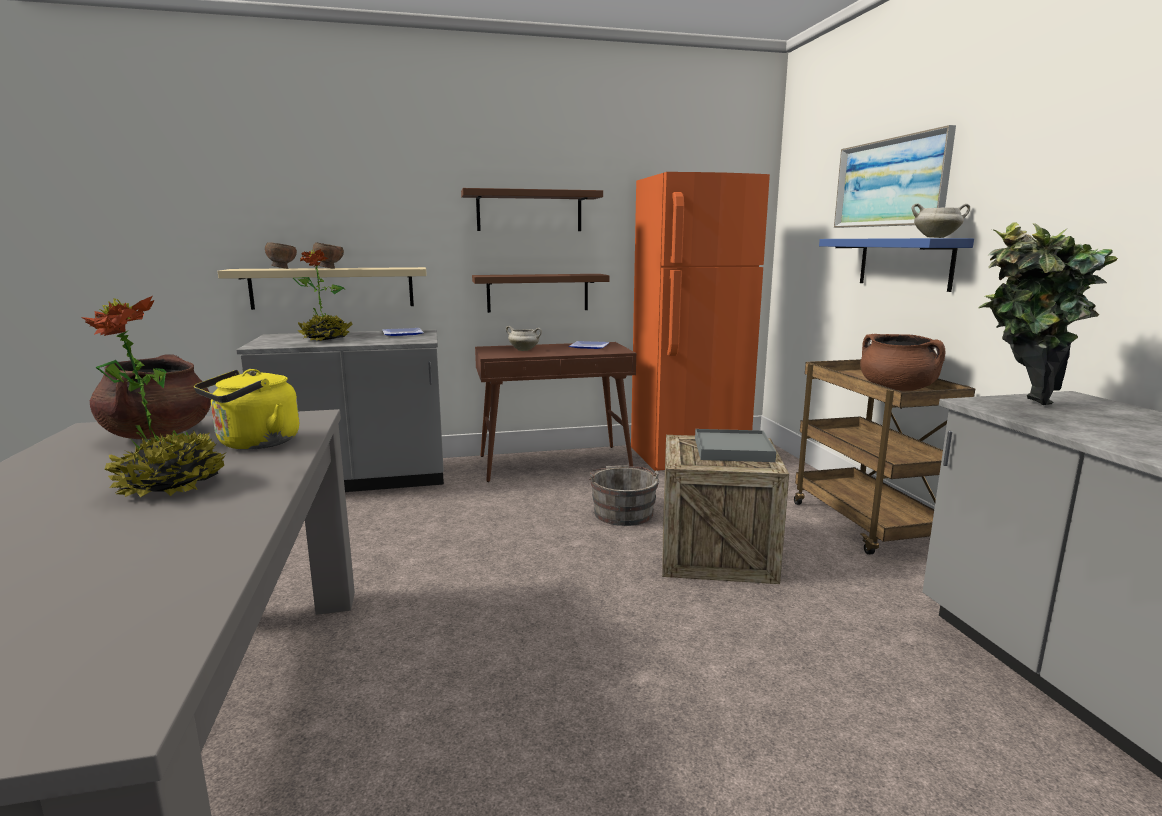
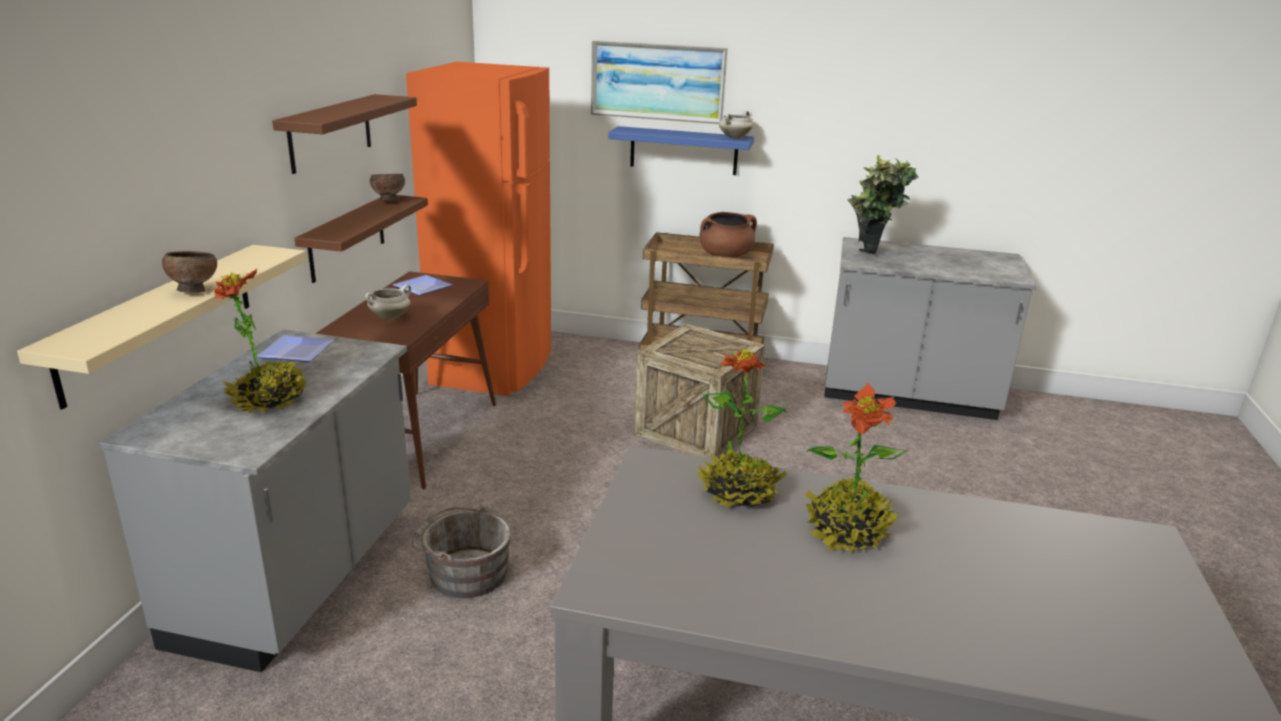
camera: 65 degrees left, 10 degrees up
(159, 435) = (665, 544): brown cooking pot -> none
(254, 444) = (738, 493): yellow kettle -> potted plant
(282, 269) = (134, 317): brown bowl -> brown bowl (388, 201)
(622, 512) = (585, 440): grey bucket -> grey bucket (464, 573)
(732, 449) = (700, 343): grey tray -> none

